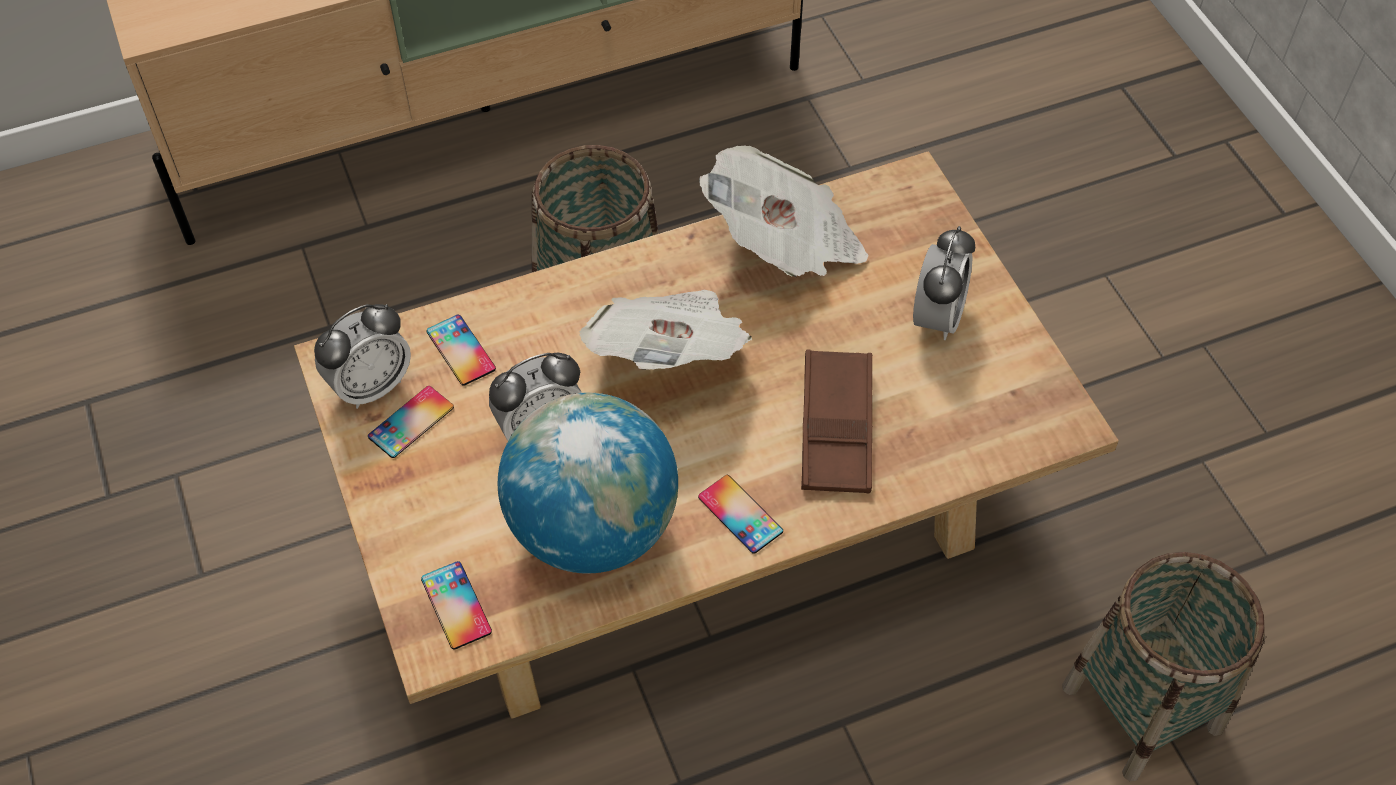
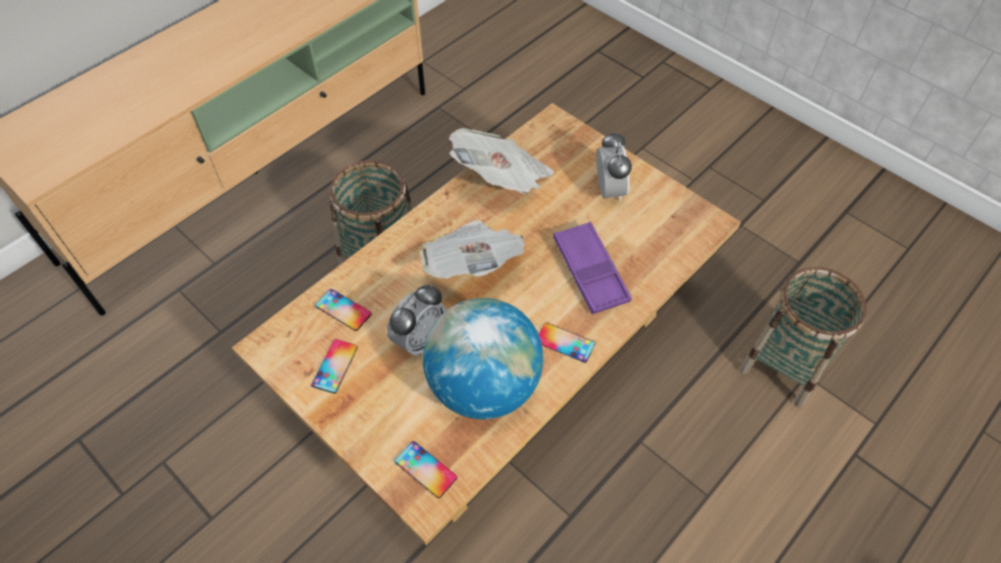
camera: 25 degrees left, 0 degrees up
(371, 386) = (296, 353): alarm clock -> none
(836, 428) = (590, 272): brown tray -> purple tray

